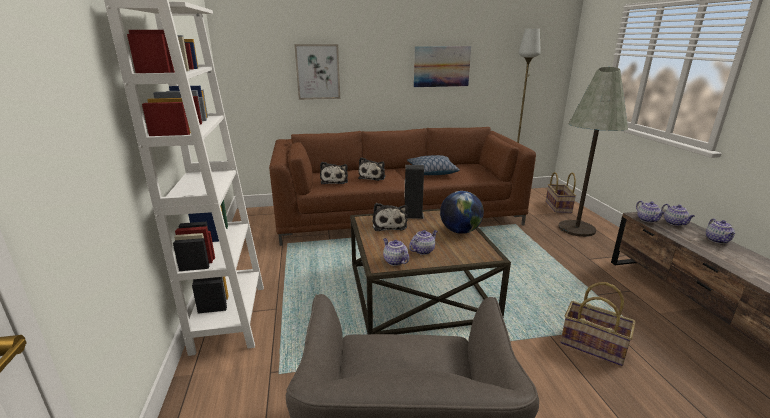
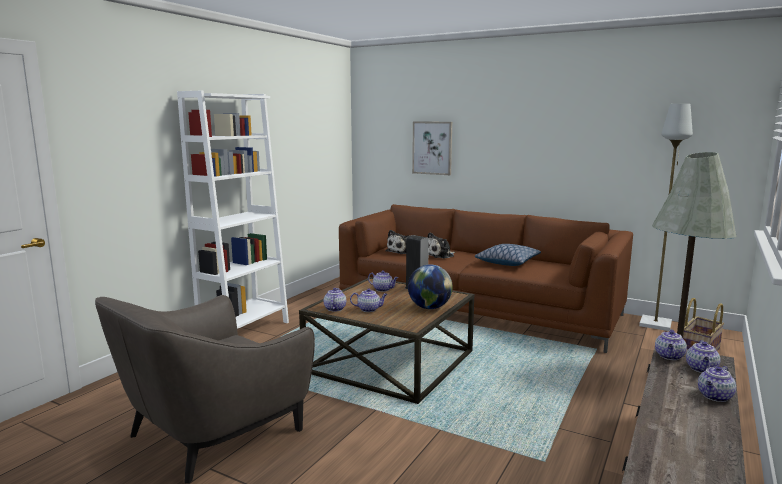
camera: 40 degrees right, 10 degrees down
(389, 225) = (383, 289): plush toy -> teapot
(442, 66) = (564, 147): picture -> none
(593, 345) = (466, 452): basket -> none

